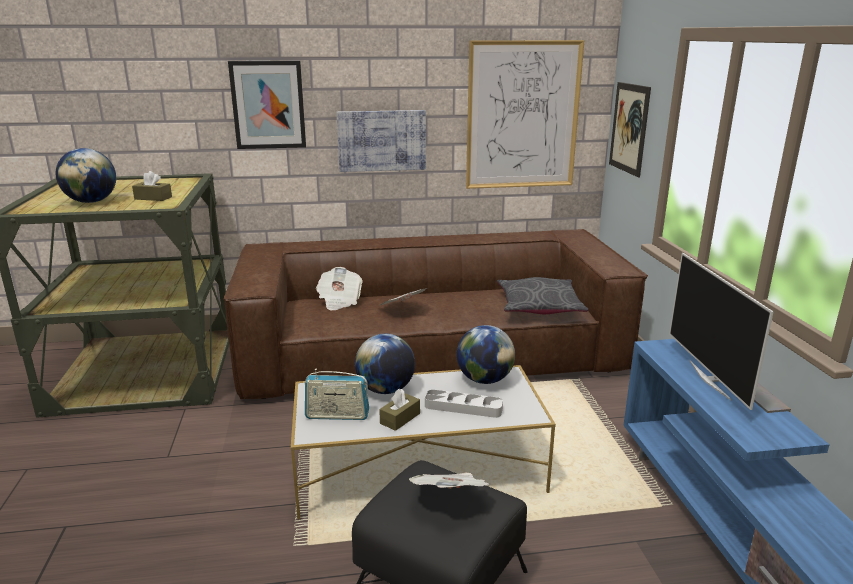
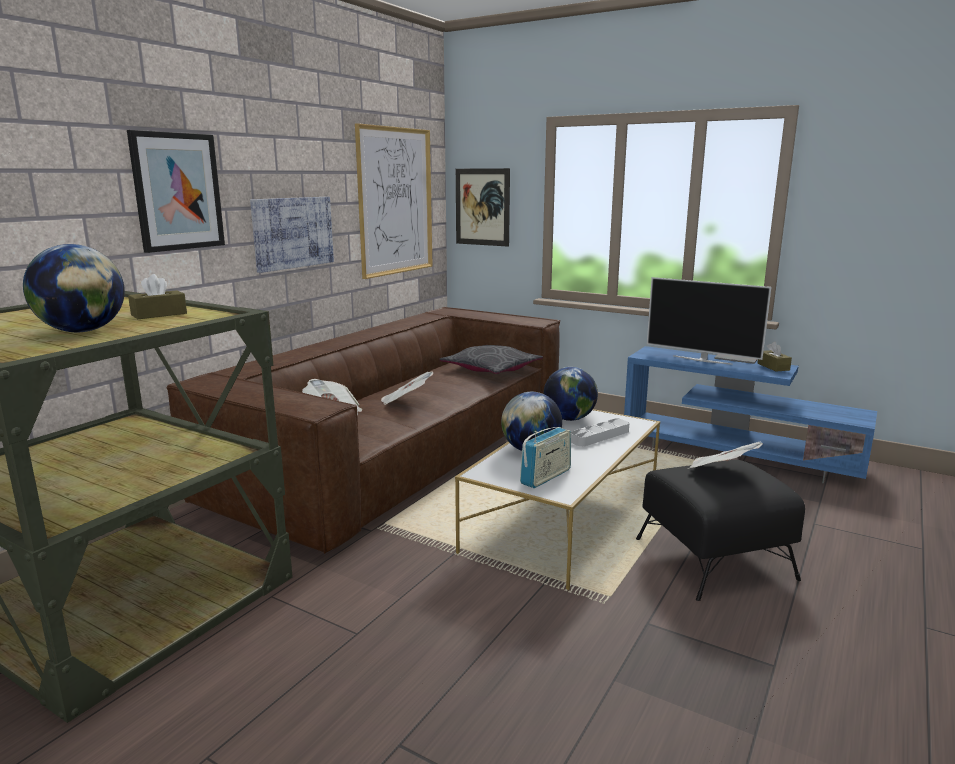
camera: 50 degrees left, 5 degrees down
(400, 418) = (585, 458): brown tissue box -> brown tissue box (773, 367)

